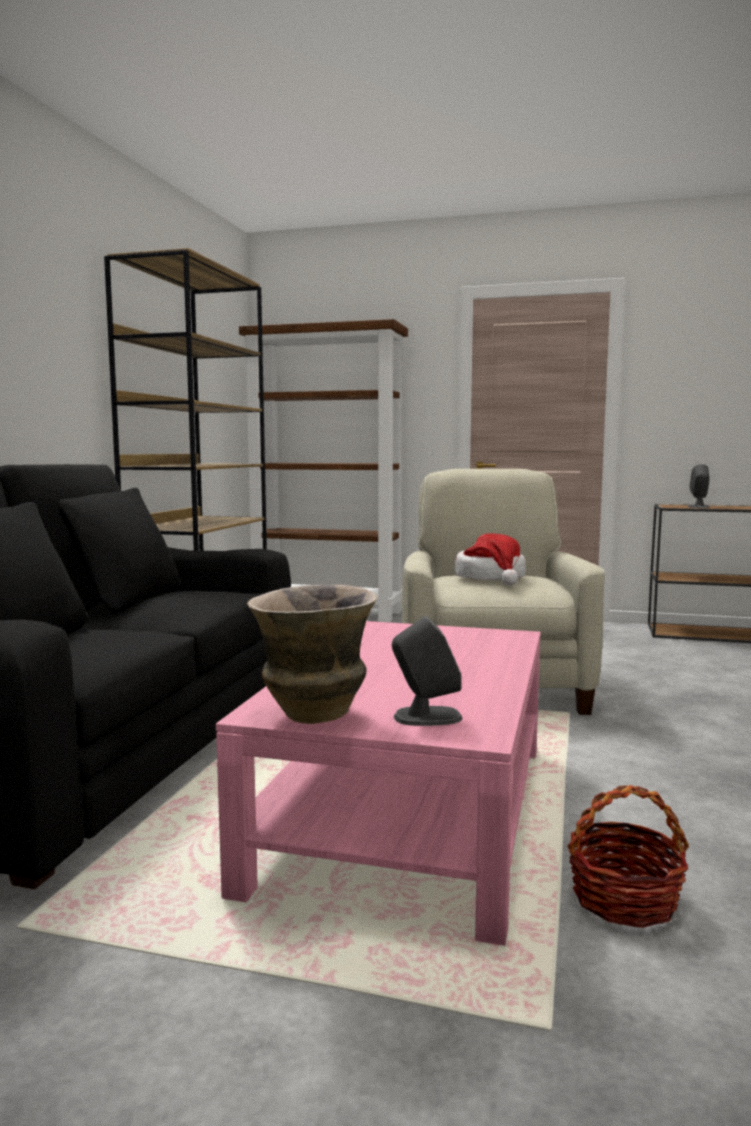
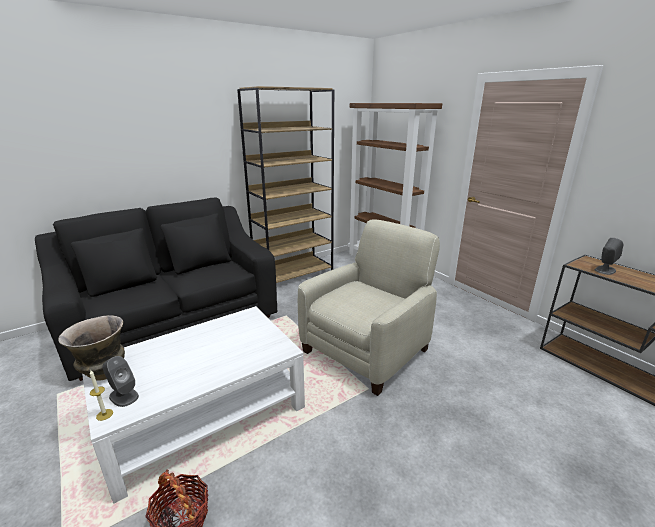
camera: 40 degrees right, 15 degrees up
(409, 811) = (204, 412): pink coffee table -> white coffee table
(455, 735) = (104, 414): none -> candle
(491, 578) = (358, 297): hat -> none

